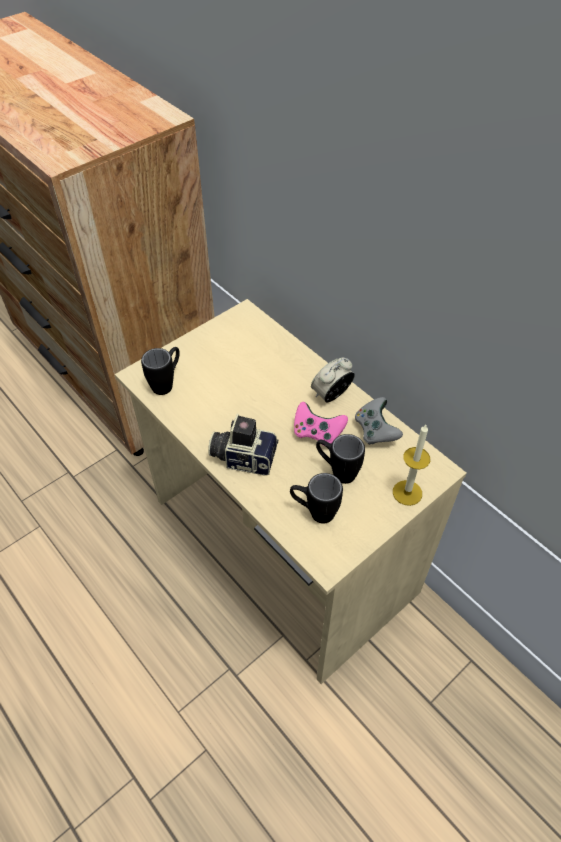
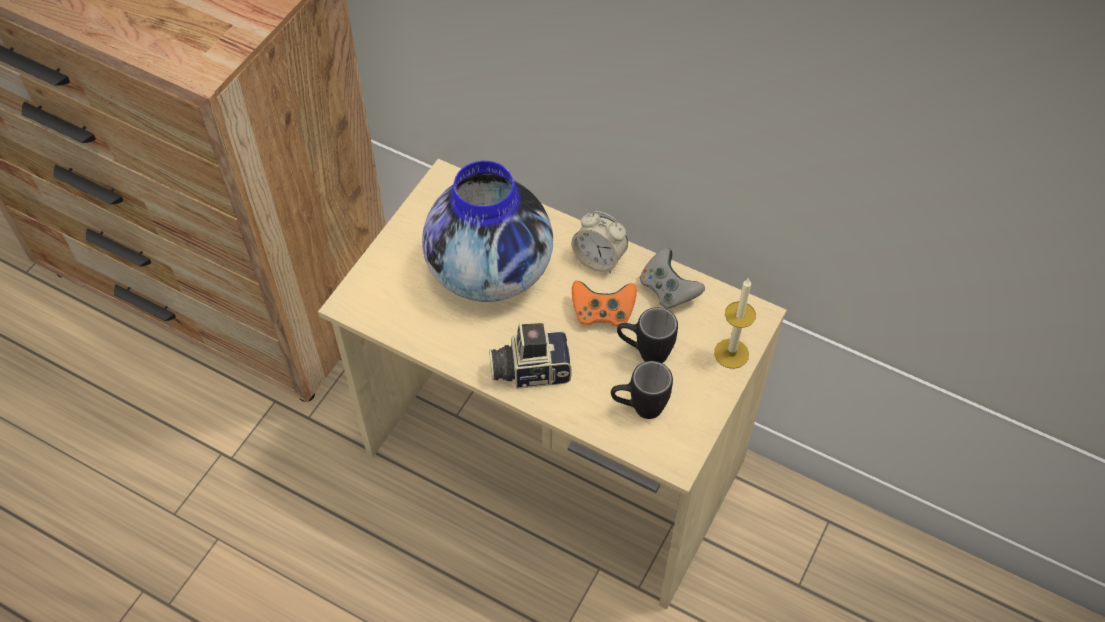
camera: 20 degrees left, 5 degrees up
(167, 383) = (391, 303): black mug -> none
(248, 380) = (490, 269): none -> vase
(317, 433) = (602, 313): pink game controller -> orange game controller
(331, 394) = (599, 259): alarm clock -> alarm clock turned 90 degrees counterclockwise

